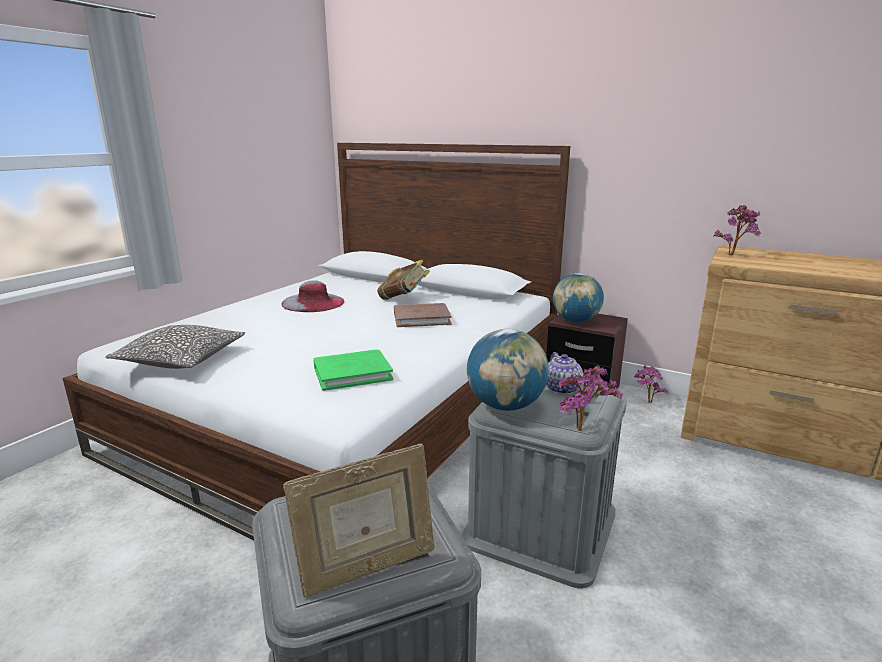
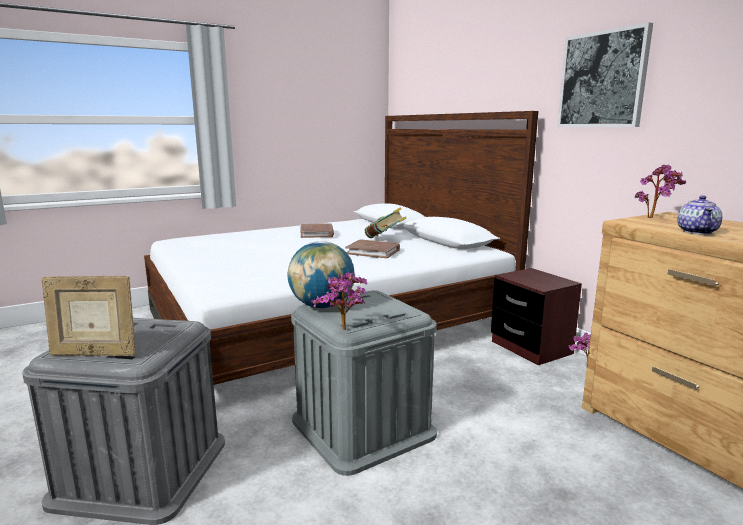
camera: 30 degrees right, 5 degrees down
(182, 359) = (191, 250): pillow -> none
(313, 302) = (317, 233): grey hat -> brown book
(352, 373) = (267, 273): green book -> none
(562, 388) = (384, 305): teapot -> teapot (697, 231)
(575, 321) = (522, 277): globe -> none
(645, 117) = (602, 80): none -> picture

